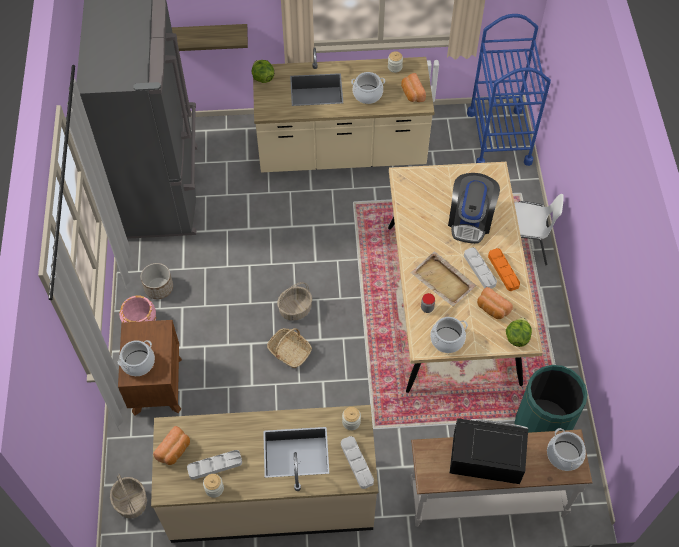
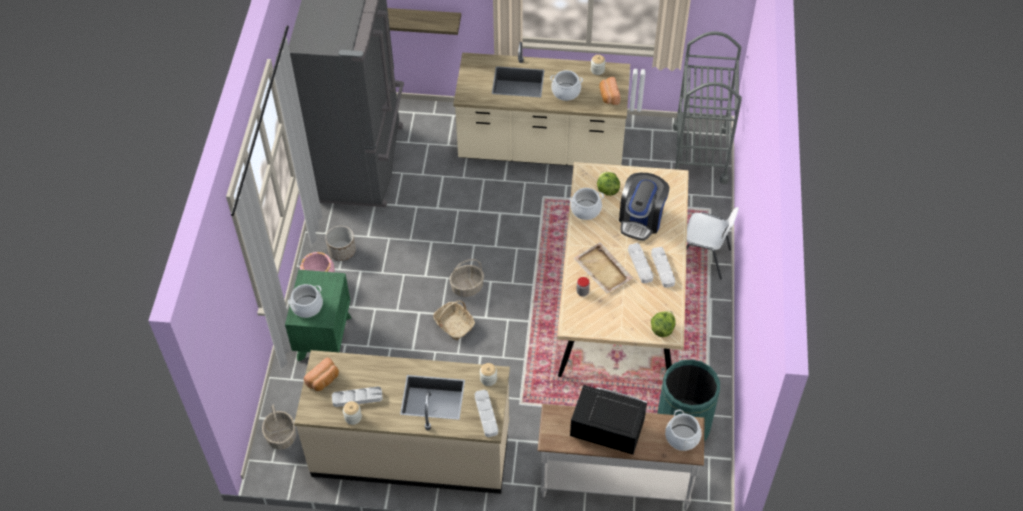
camera: 10 degrees right, 5 degrees down
(157, 385) = (324, 337): brown nightstand -> green nightstand
(263, 78) = (469, 65): lettuce -> lettuce (607, 190)
(447, 340) = (595, 322): cooking pot -> cooking pot (586, 210)
(492, 309) = (644, 301): bread -> none
(499, 137) = (700, 154): blue cart -> grey cart
(503, 271) = (662, 268): orange tray -> grey tray

